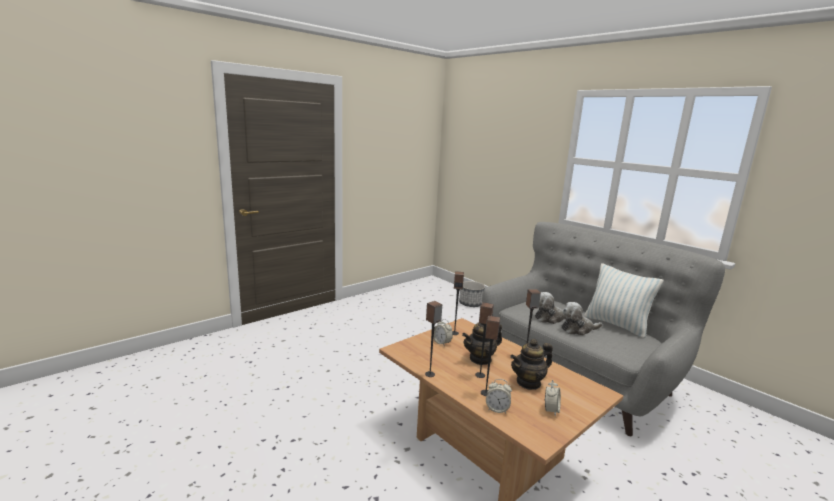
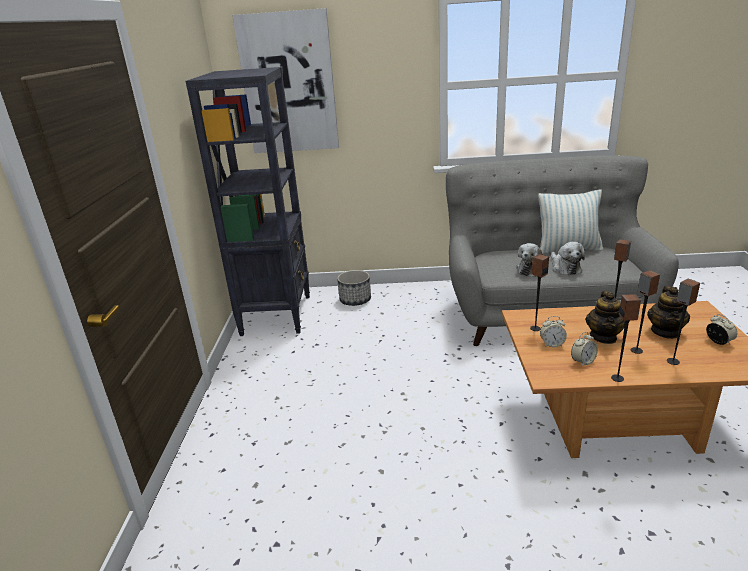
camera: 45 degrees left, 10 degrees up
(420, 290) = (277, 314): none -> black bookcase
(475, 142) = (289, 84): none -> picture
(497, 409) = (705, 367): alarm clock -> alarm clock (583, 362)
(578, 329) = (564, 268): plush toy -> plush toy turned 45 degrees counterclockwise

